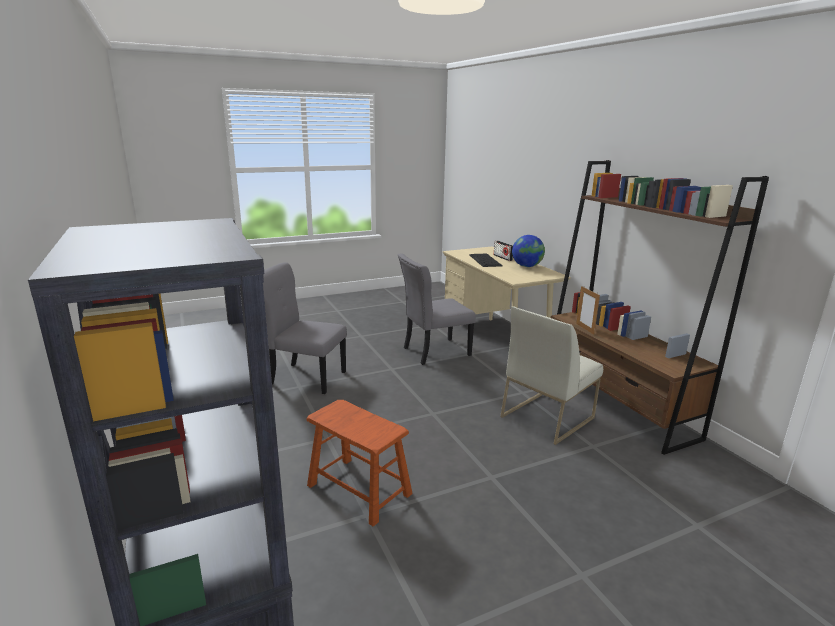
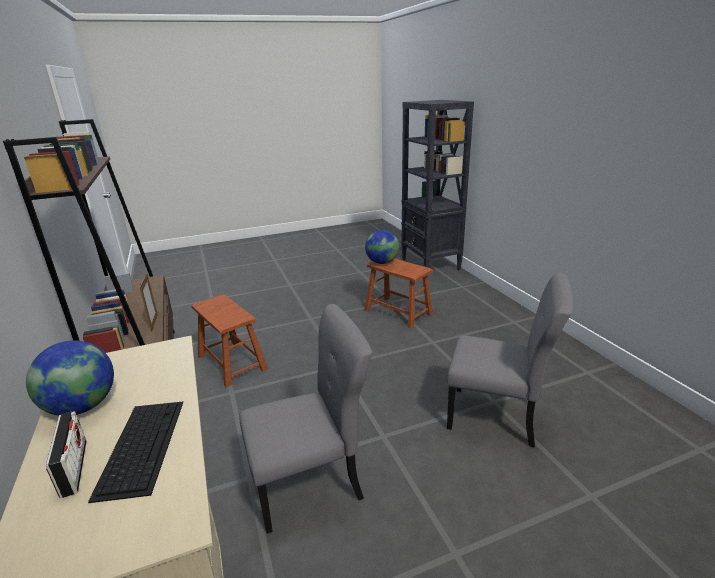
camera: 175 degrees left, 5 degrees up
(382, 430) = (382, 262): none -> globe
(547, 417) = (232, 362): white chair -> brown stool

